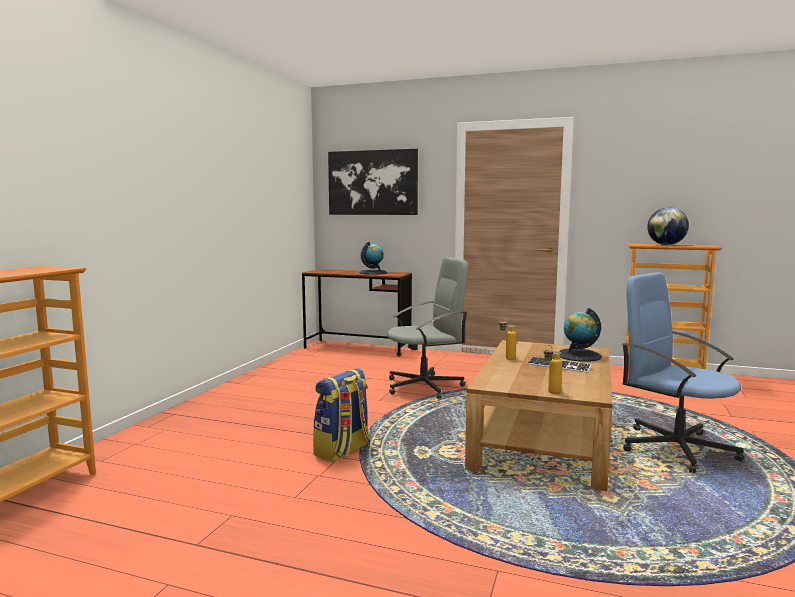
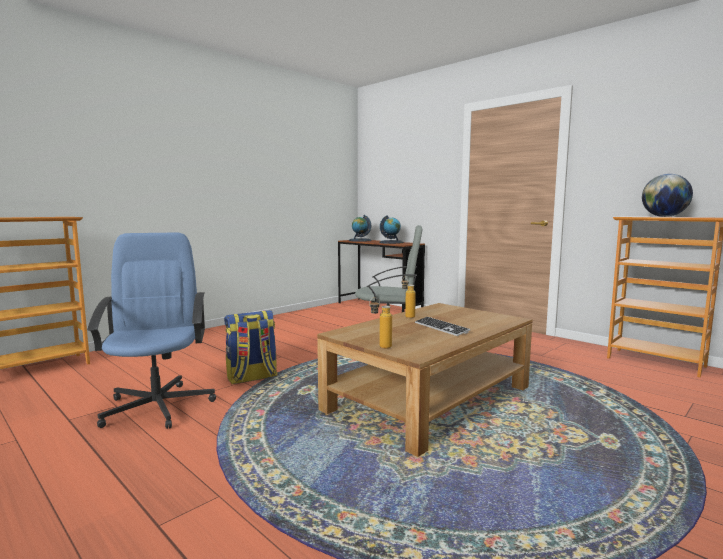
camera: 25 degrees right, 0 degrees up
(372, 182) = (398, 164): picture -> none
(578, 355) = (482, 322): globe -> globe (360, 240)
(675, 448) = (560, 434): blue office chair -> blue office chair (158, 406)

